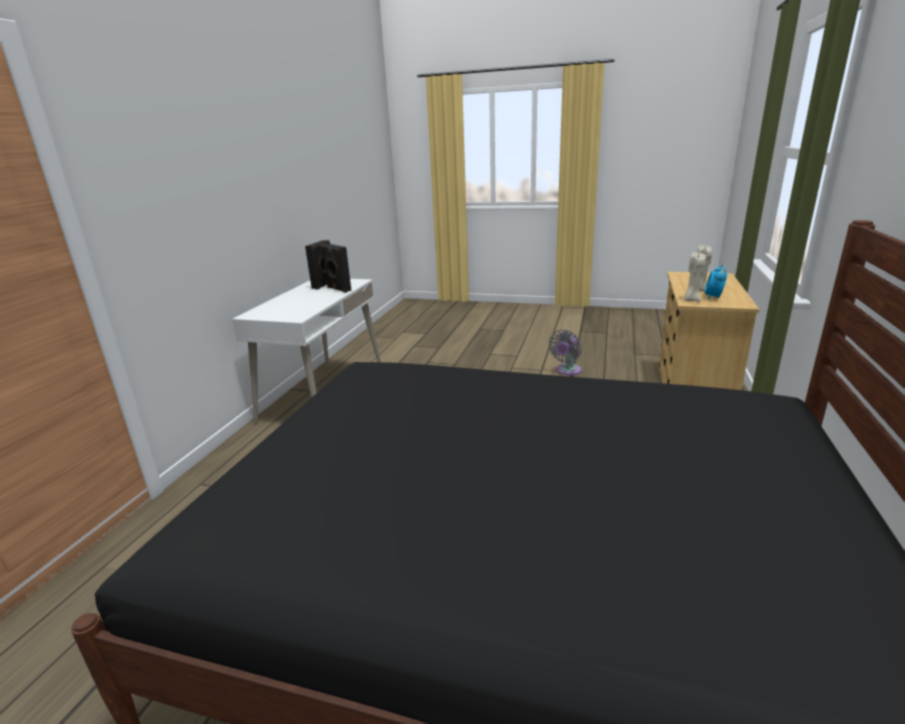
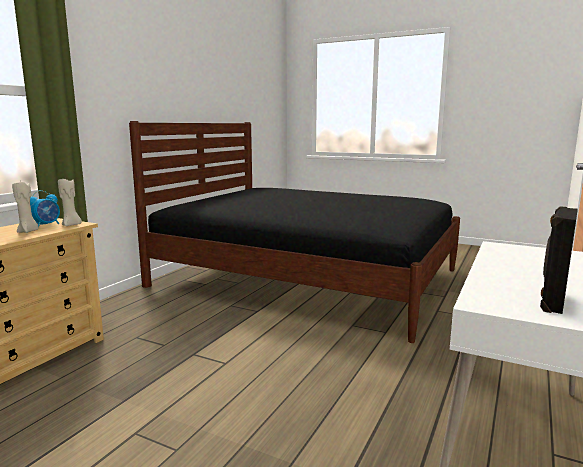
camera: 170 degrees left, 10 degrees down
(338, 289) = (500, 285): black speaker -> none
(567, 371) = (102, 422): grey fan -> none

